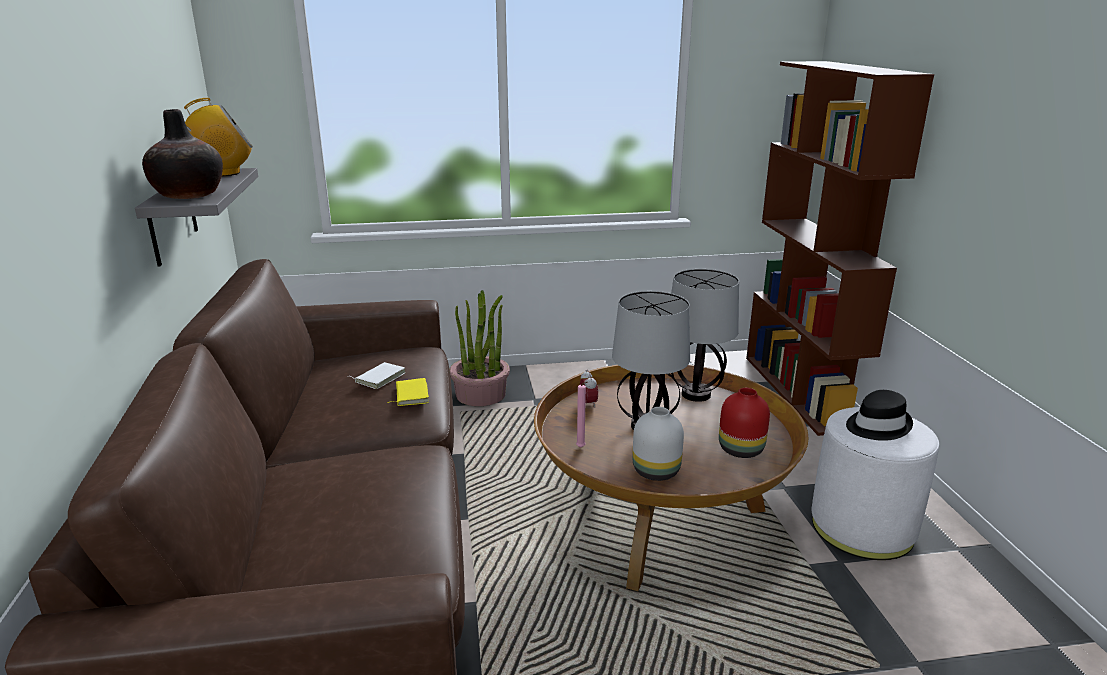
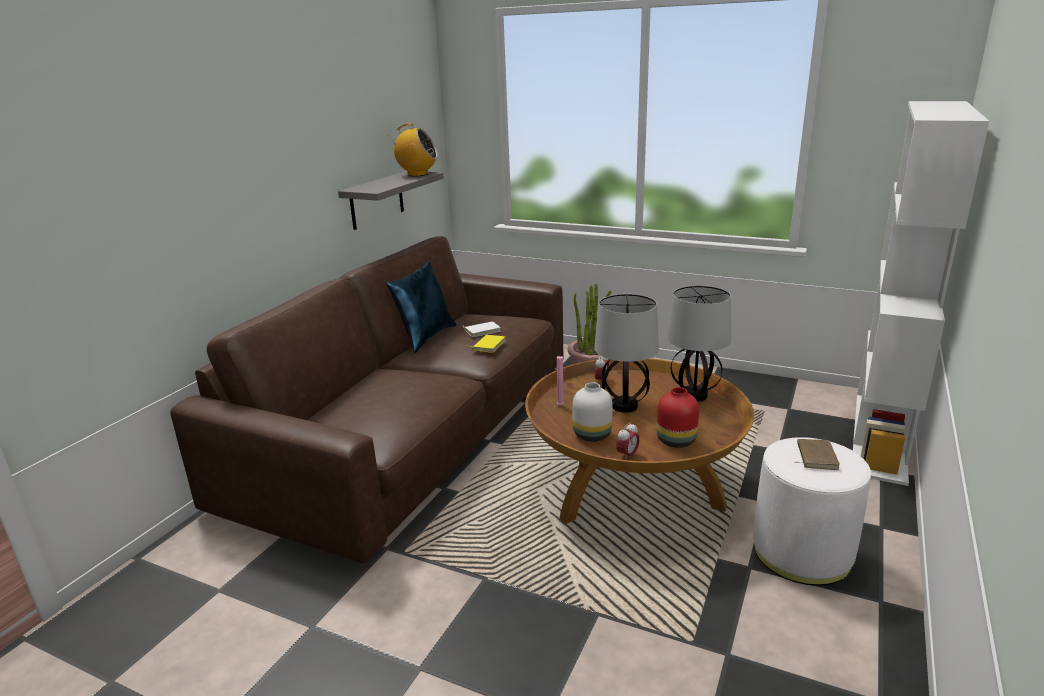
camera: 35 degrees right, 0 degrees up
(189, 195) = (375, 186): vase -> none
(298, 405) = (426, 337): none -> blue pillow
(718, 483) = (627, 455): none -> alarm clock
(801, 392) = (880, 436): brown bookcase -> white bookcase
(876, 426) = (815, 456): black hat -> brown book

